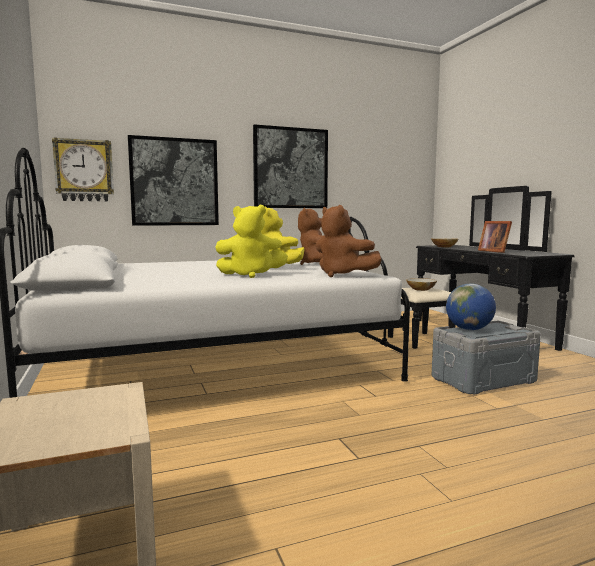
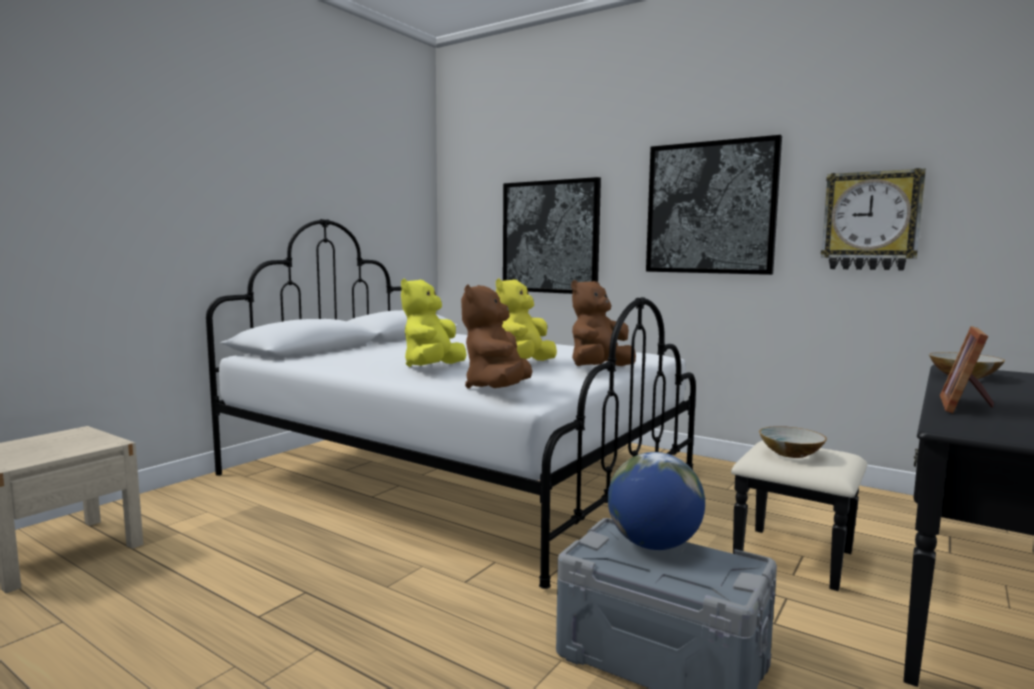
camera: 55 degrees right, 0 degrees up
(84, 170) = (467, 228): wall clock -> wall clock (871, 221)
(251, 275) = (432, 368): yellow plush toy -> yellow plush toy turned 60 degrees clockwise

